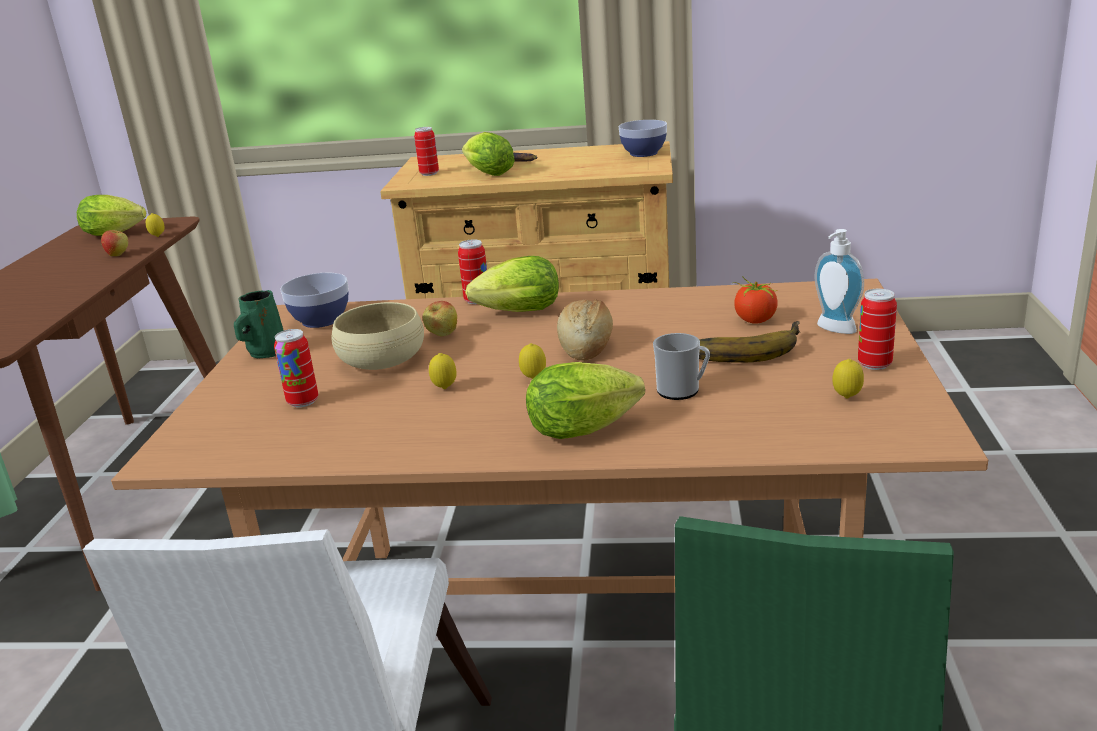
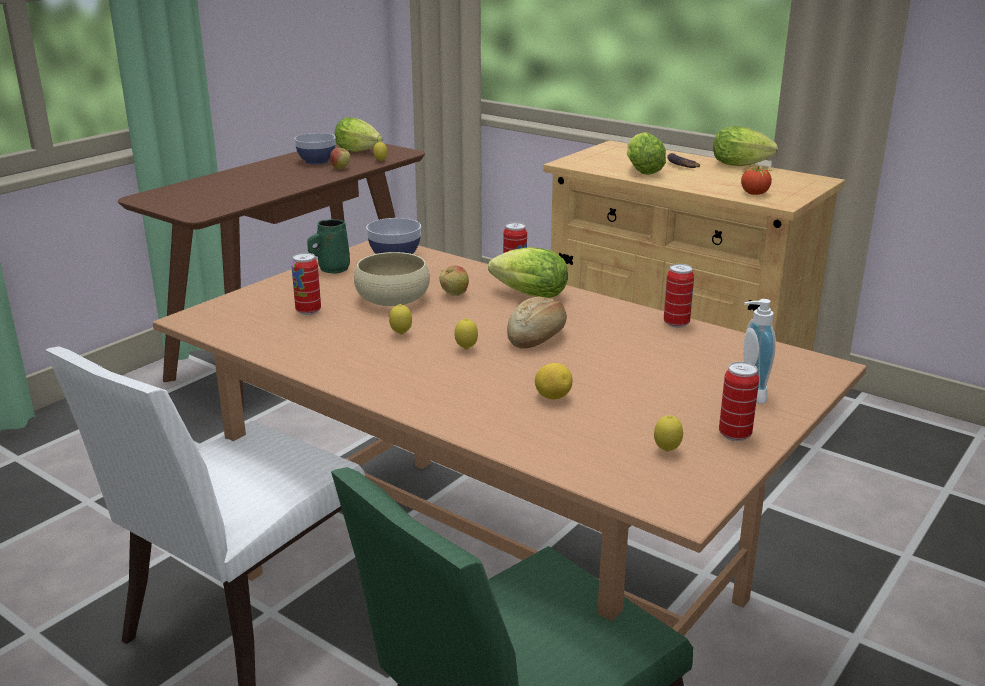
camera: 30 degrees right, 0 degrees up
(429, 173) = (599, 159): can -> can (676, 323)
(589, 429) = (448, 398): lettuce -> lettuce (743, 165)
(643, 153) = (800, 185): bowl -> bowl (316, 161)
(682, 391) = (553, 397): mug -> lemon
(742, 348) = (649, 382): banana -> none
(755, 320) = (696, 363): tomato -> tomato (754, 193)

